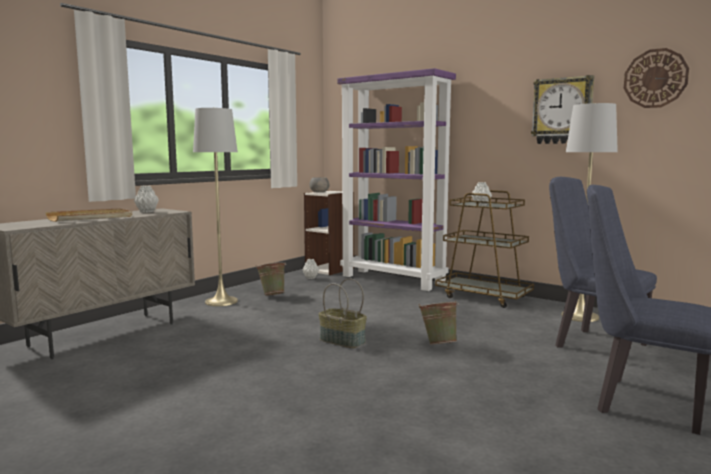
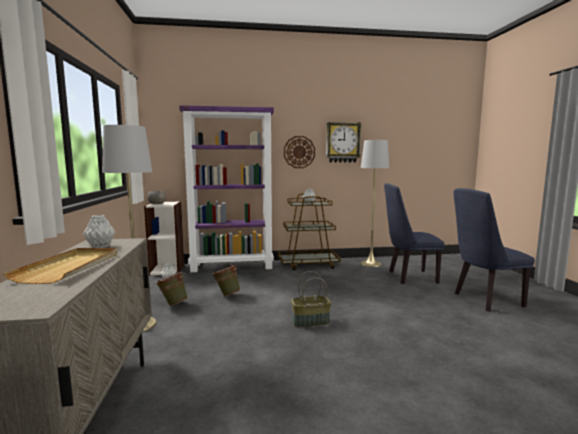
camera: 45 degrees left, 0 degrees up
(438, 344) = (359, 302): green bucket -> green bucket (226, 294)
(655, 78) = (390, 127): wall clock -> wall clock (299, 152)

